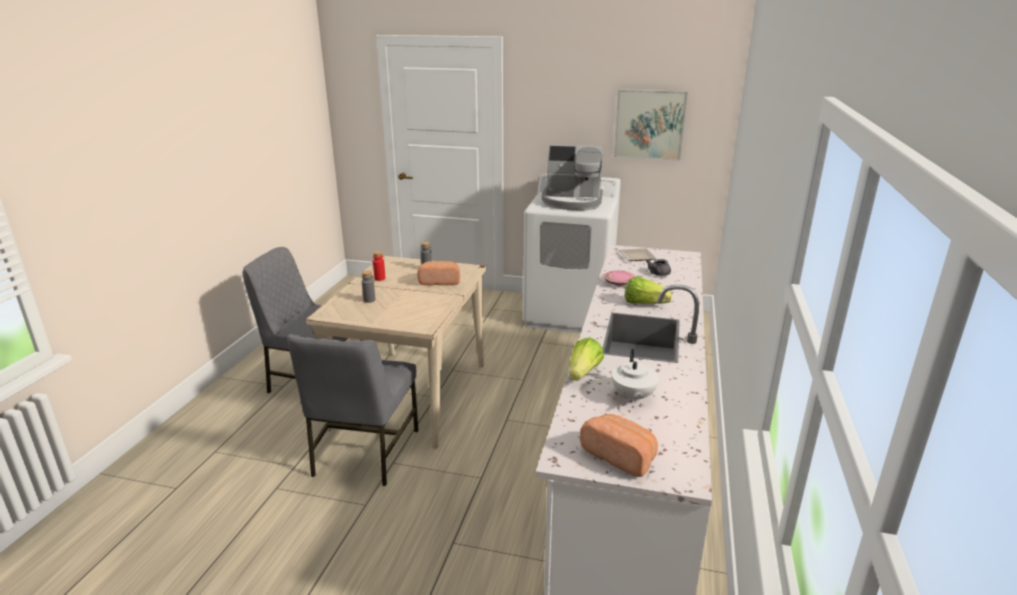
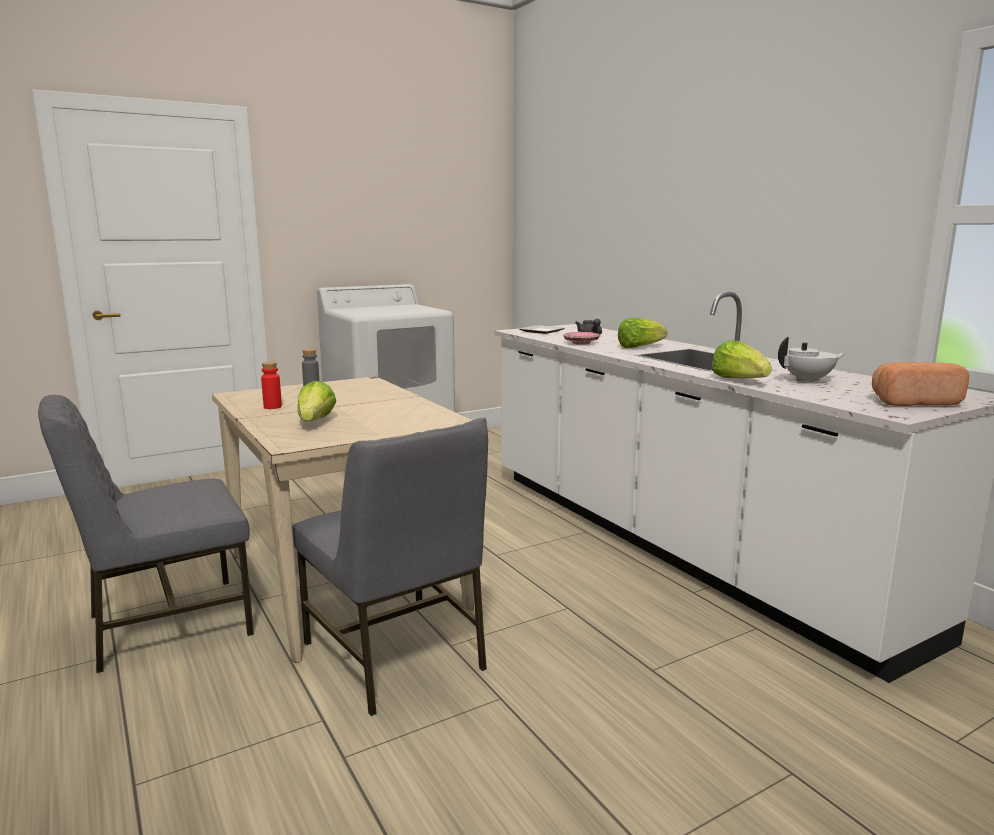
camera: 45 degrees left, 10 degrees down
(369, 300) = (315, 422): grey bottle -> lettuce
(440, 281) = (361, 394): bread -> none
(572, 202) = (387, 309): coffee machine -> none
(632, 397) = (808, 380): white teapot -> white teapot turned 60 degrees counterclockwise
(649, 124) = (433, 219): picture -> none

